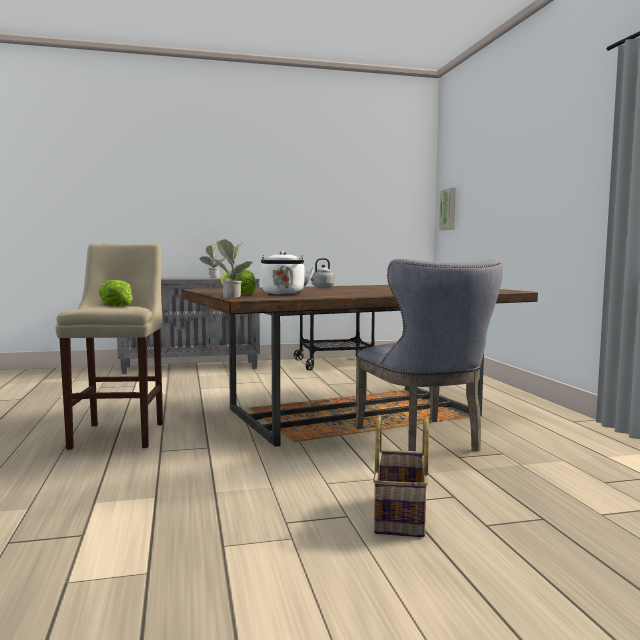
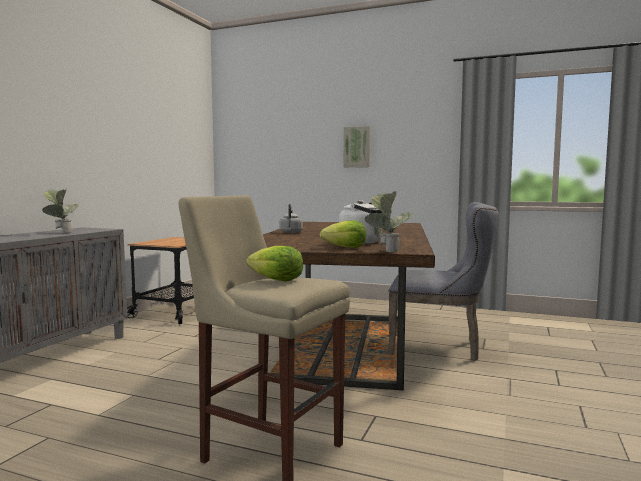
camera: 55 degrees left, 0 degrees up
(401, 516) = (584, 391): basket -> none
(449, 209) = (240, 153): picture -> picture (357, 147)

